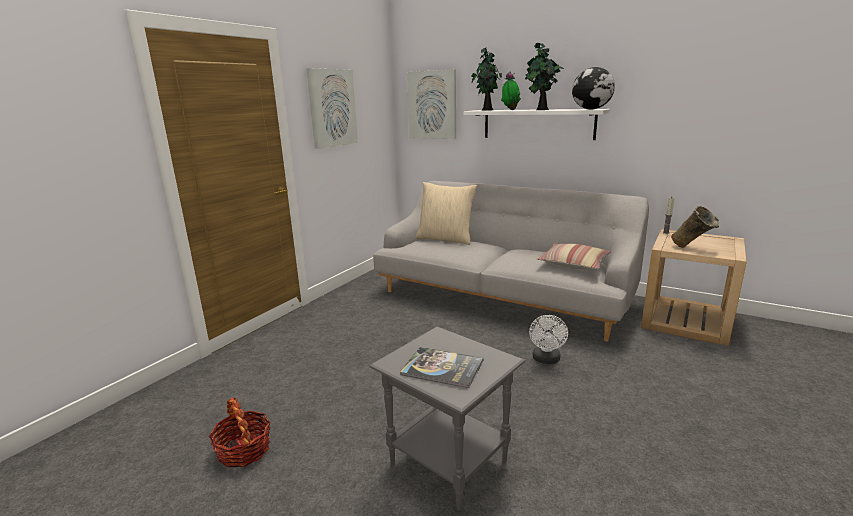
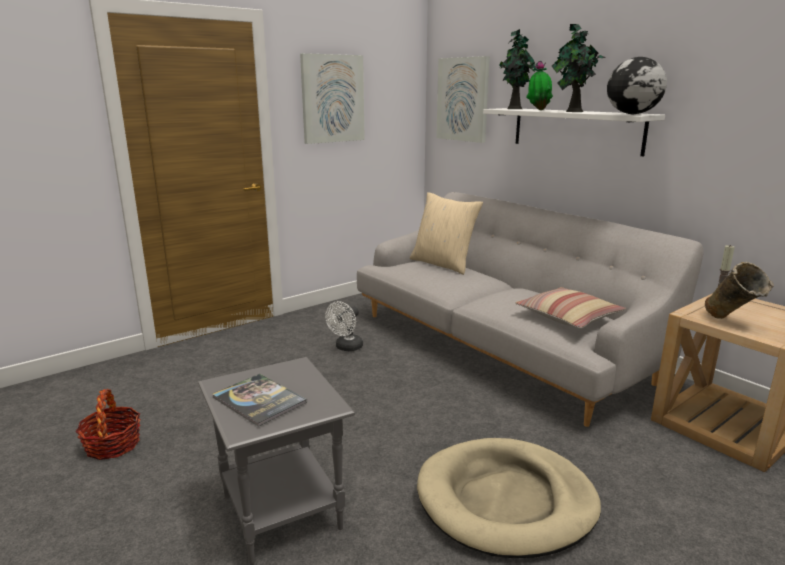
camera: 20 degrees right, 0 degrees up
(546, 360) = (487, 431): white fan -> white fan (346, 348)
(600, 406) = (506, 501): none -> beige dog bed

